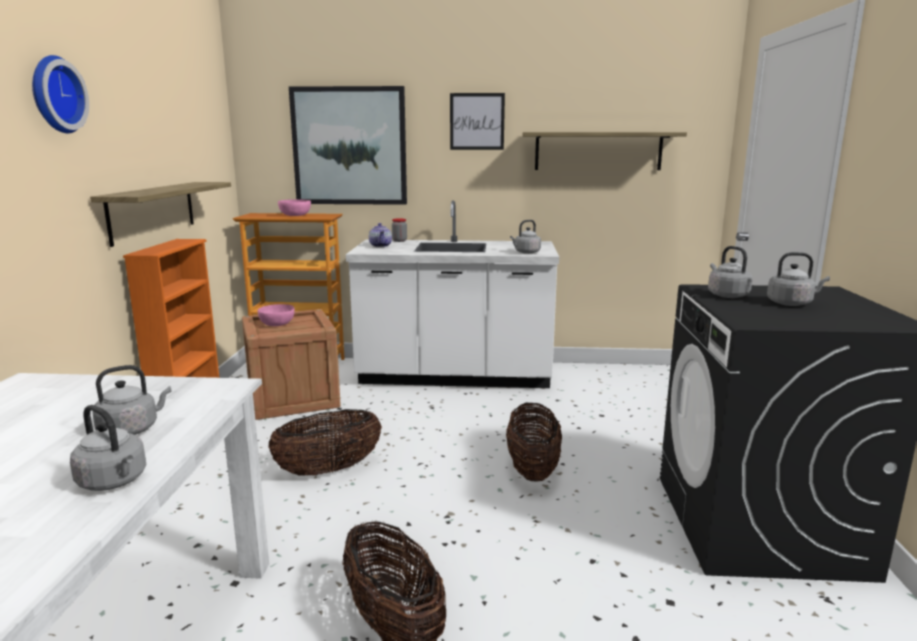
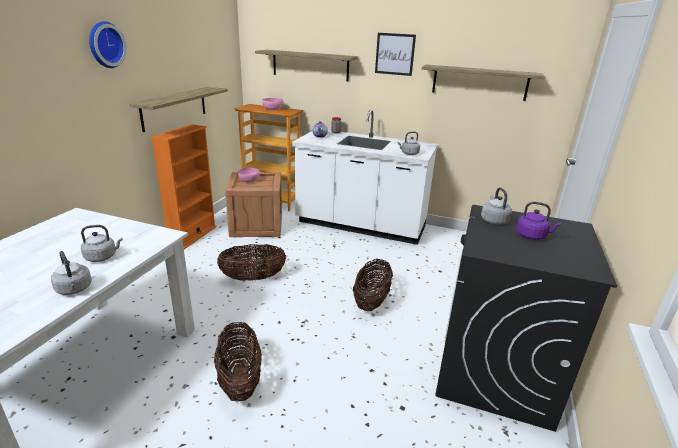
camera: 15 degrees right, 10 degrees up
(349, 146) = (310, 65): picture -> shelf
(791, 303) = (532, 236): grey kettle -> purple kettle

